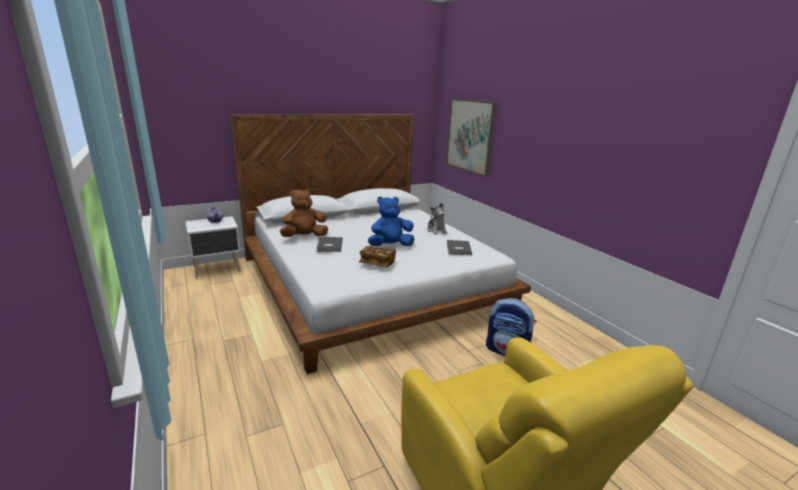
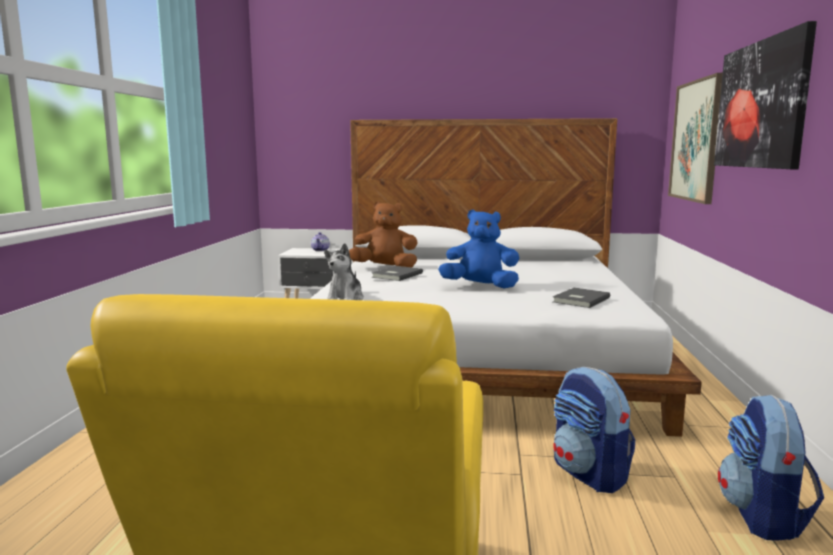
camera: 35 degrees right, 10 degrees down
(377, 264) = (427, 296): book -> none
(436, 230) = (583, 281): plush toy -> plush toy (345, 299)
(532, 130) = (760, 105): none -> picture
(584, 349) = (763, 517): none -> backpack

